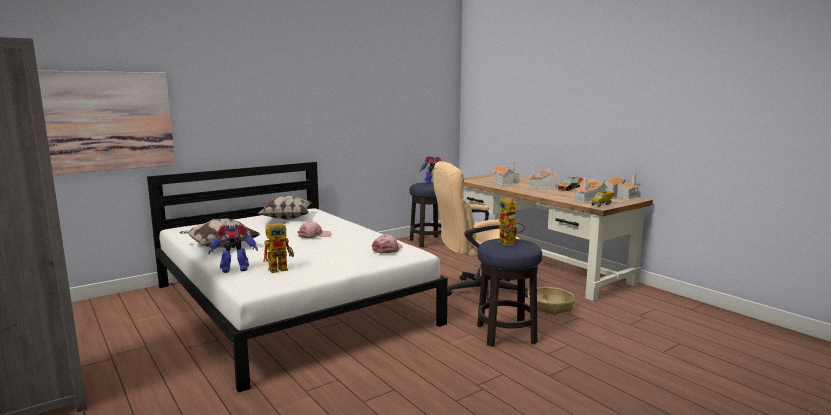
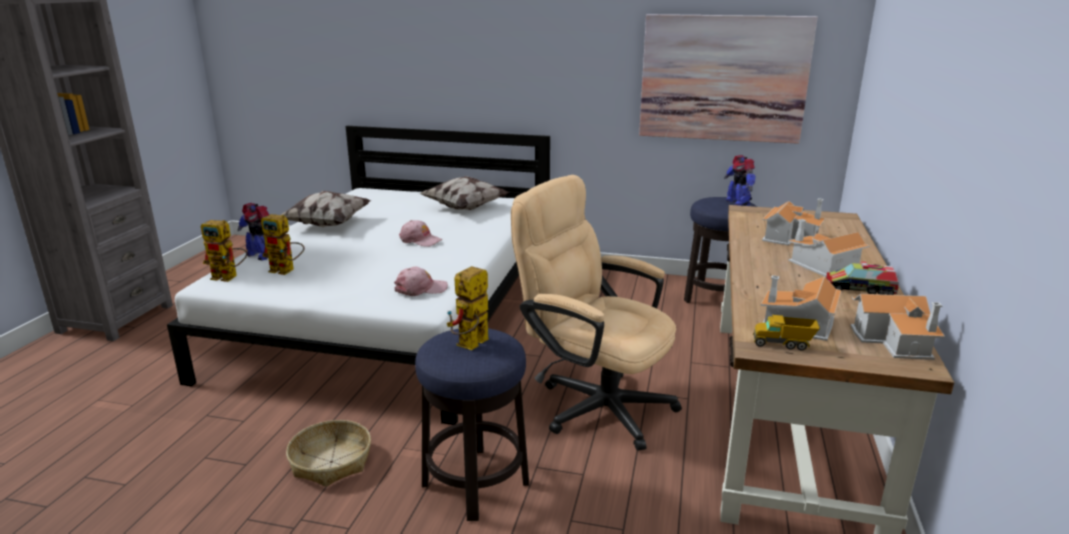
camera: 50 degrees right, 10 degrees up
(100, 121) = (309, 59): picture -> picture (723, 78)
(254, 282) = (230, 277): none -> toy robot
(550, 306) = (630, 485): basket -> basket (331, 462)

